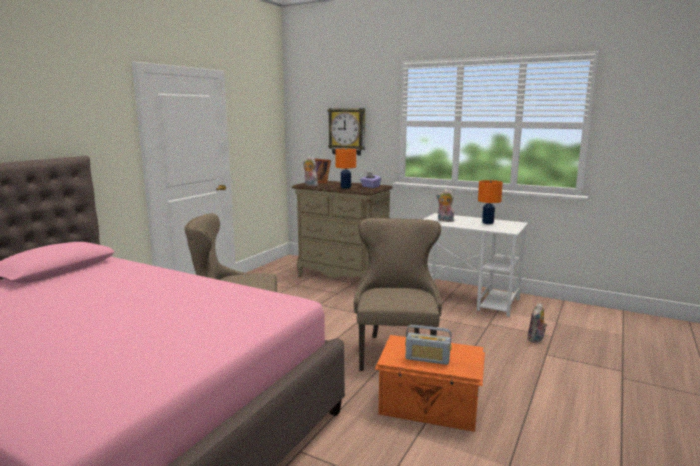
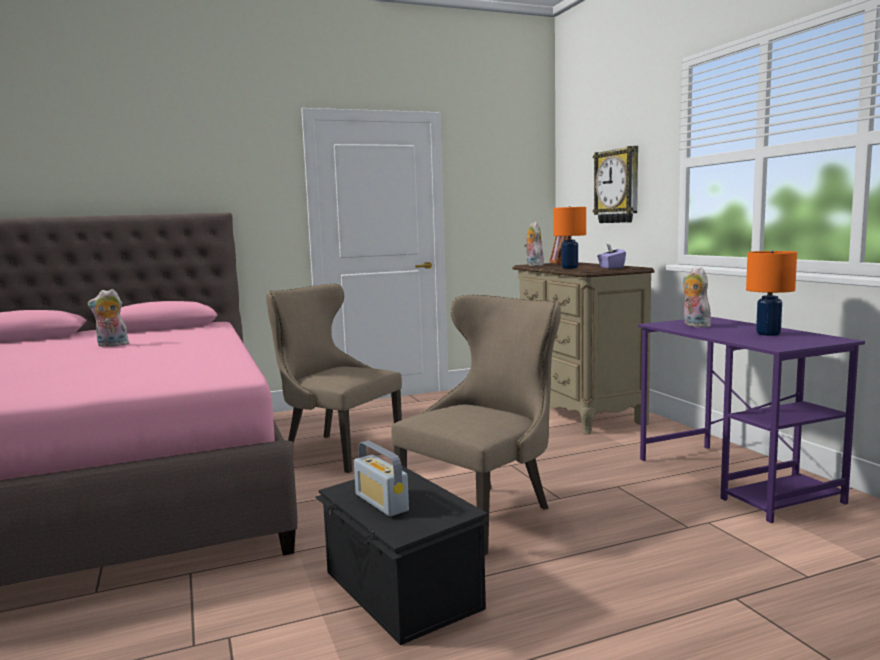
camera: 40 degrees right, 5 degrees down
(429, 407) = (400, 591): orange storage box -> black storage box
(468, 299) = (735, 480): white desk -> purple desk
(536, 339) = (759, 571): plush toy -> plush toy (111, 345)

